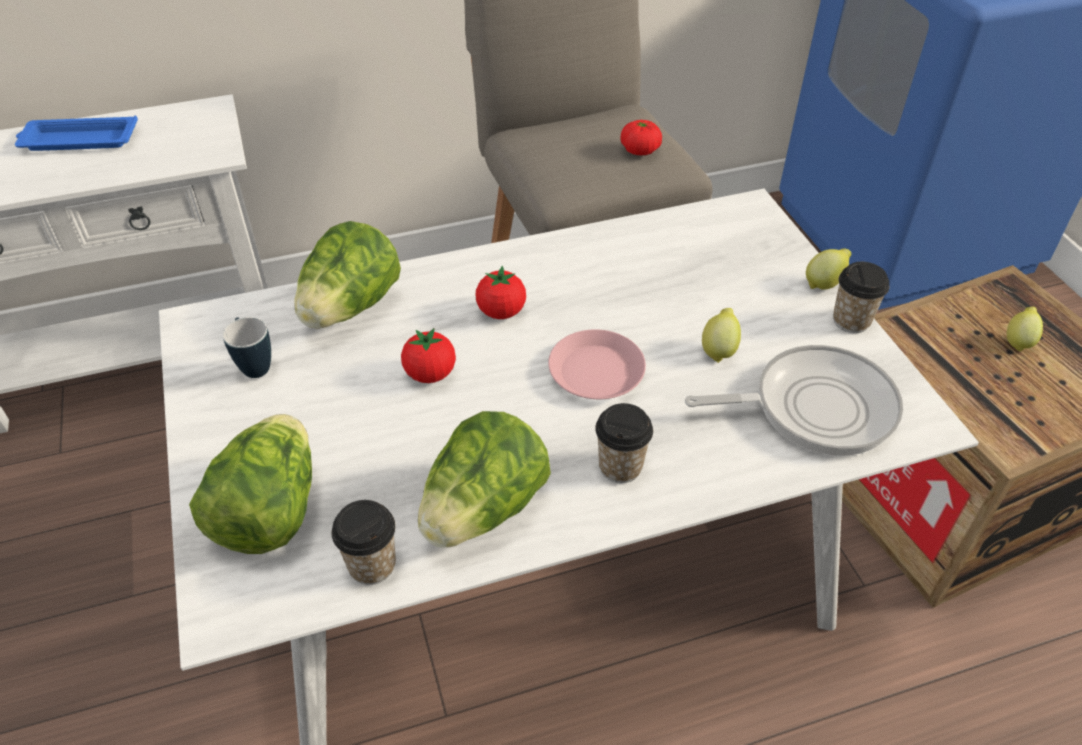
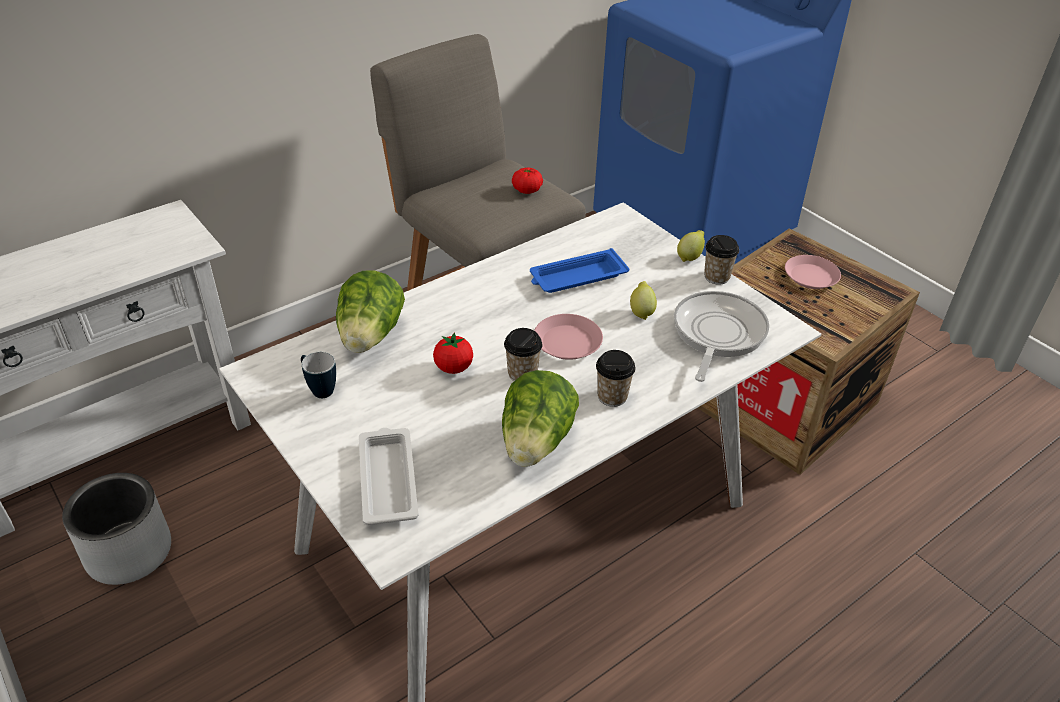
camera: 20 degrees left, 5 degrees down
(78, 140) = (67, 256): blue tray -> blue tray (576, 277)
(102, 486) = (129, 552): none -> grey planter
(270, 511) = (388, 479): lettuce -> white tray
(372, 565) = (479, 494): cup -> cup (522, 374)
(501, 312) = (482, 317): tomato -> none
(814, 407) = (717, 334): frying pan -> frying pan turned 45 degrees counterclockwise
(1018, 341) = (810, 276): lemon -> pink plate

